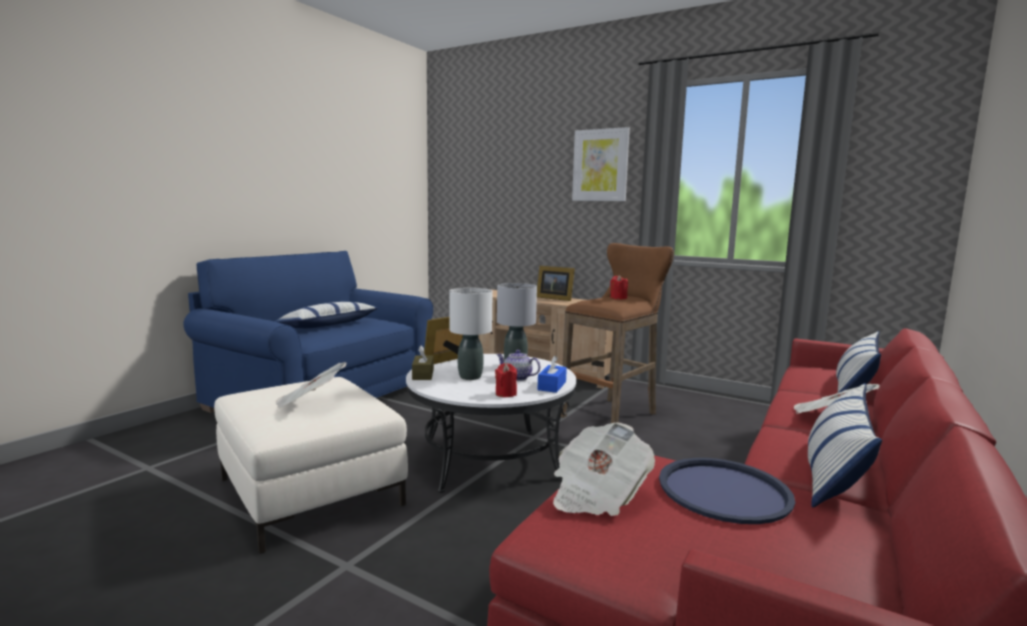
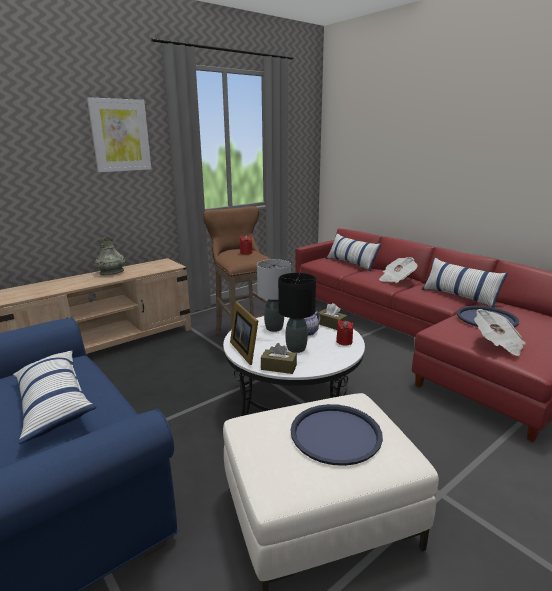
camera: 70 degrees left, 10 degrees up
(309, 403) = (336, 434): newspaper -> blue tray
(470, 377) = (296, 348): white table lamp -> black table lamp
(552, 386) = (331, 324): blue tissue box -> brown tissue box
(554, 298) = (112, 272): picture frame -> grey vase

